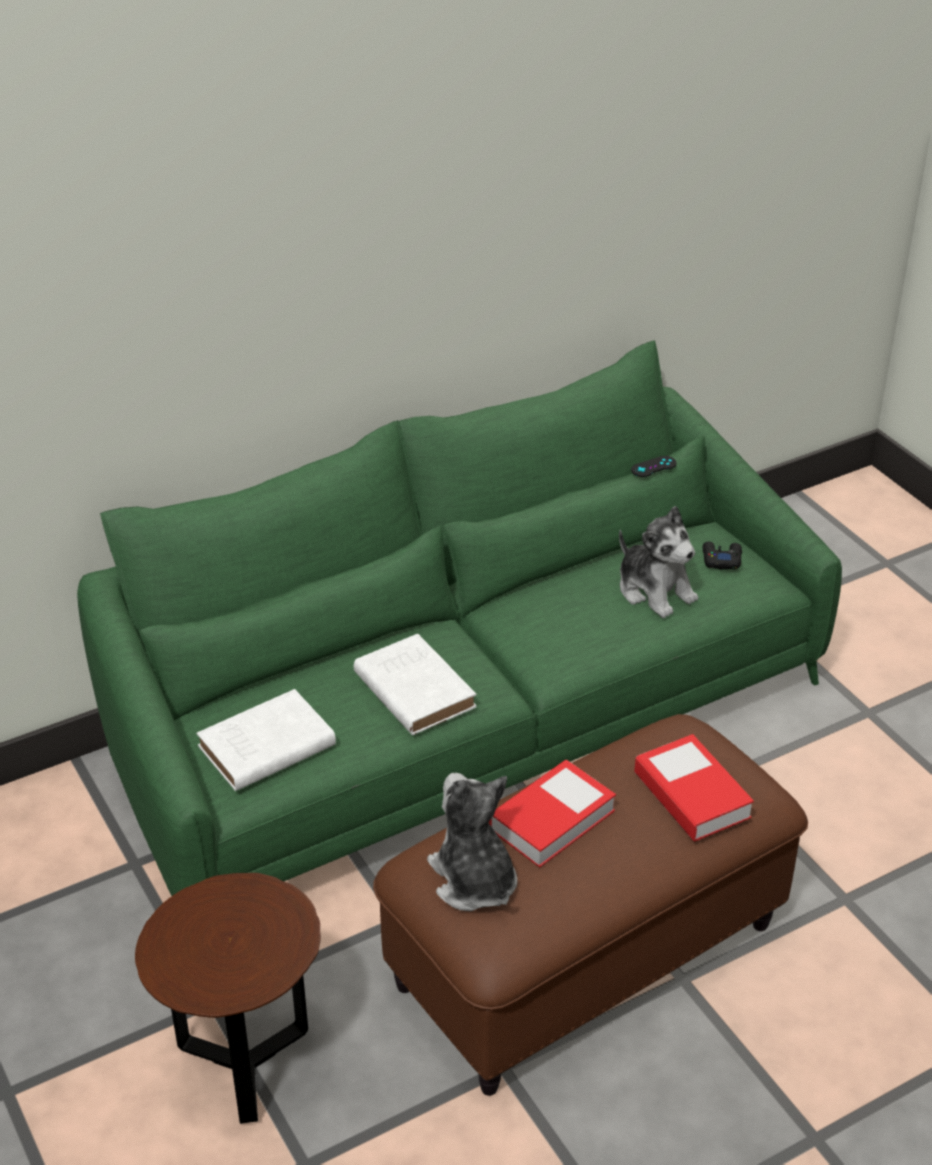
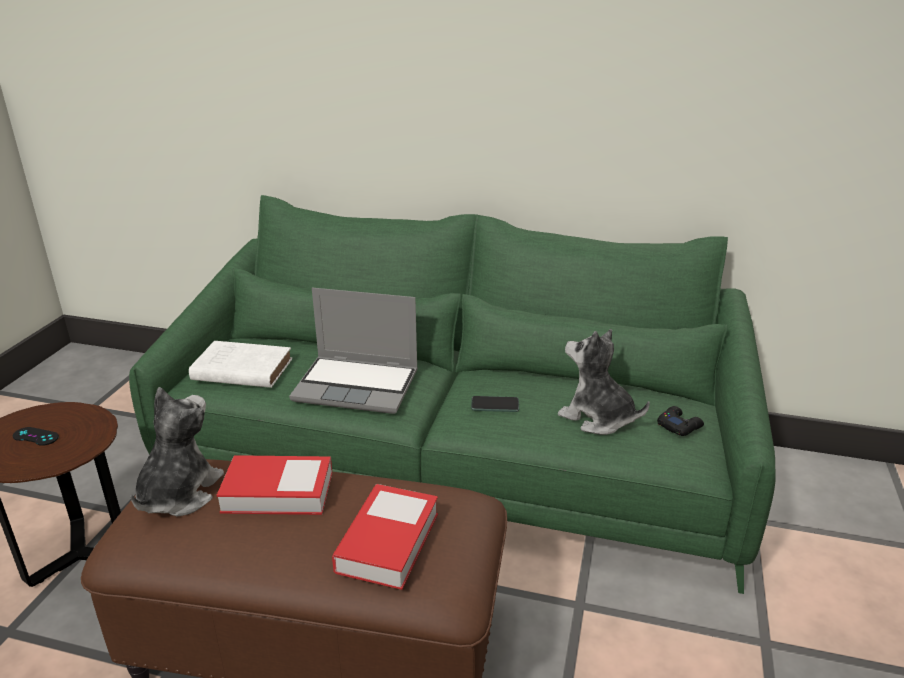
camera: 45 degrees right, 10 degrees down
(412, 688) = (358, 386): white book -> laptop
(560, 630) = (495, 405): none -> phone
(653, 467) = (661, 327): black game controller -> black game controller (35, 436)
(655, 590) = (597, 418): plush toy -> plush toy turned 120 degrees clockwise

